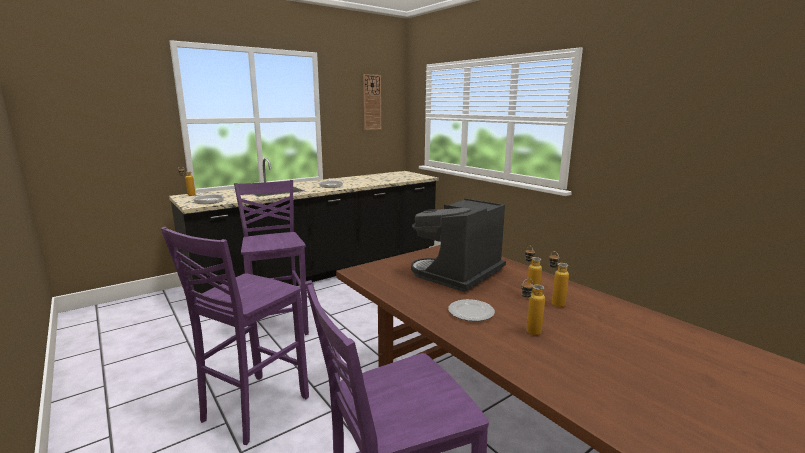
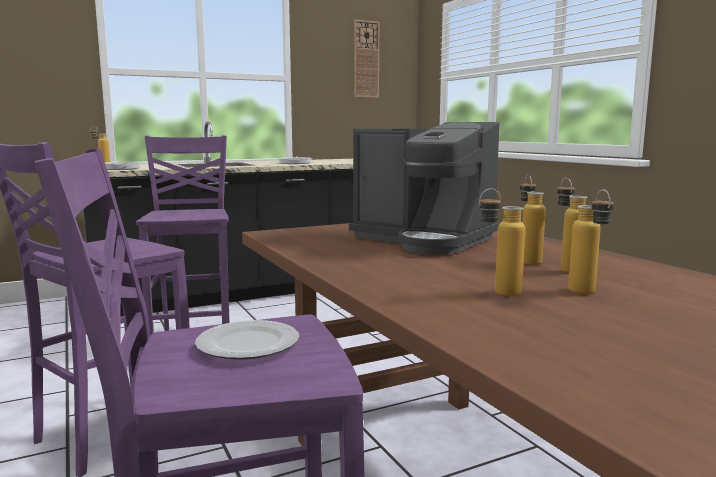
camera: 10 degrees right, 5 degrees down
(458, 274) = (424, 240): coffee machine -> coffee machine turned 105 degrees counterclockwise
(470, 312) = (413, 271): plate -> plate (247, 345)
(575, 329) = (587, 294): none -> bottle

